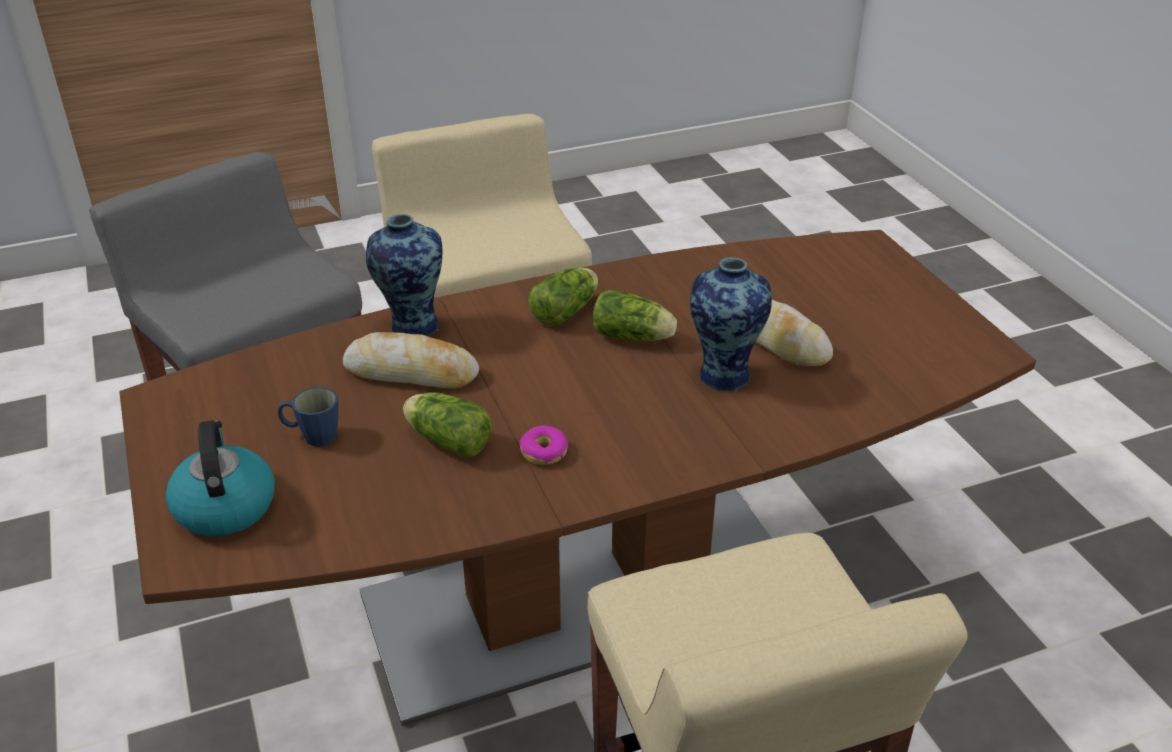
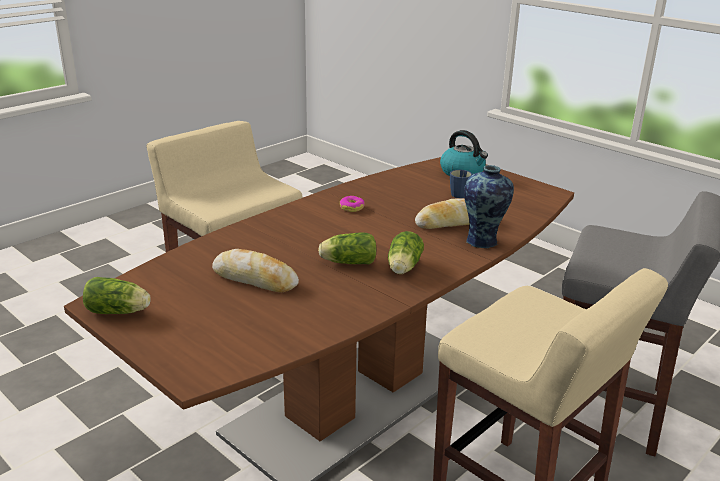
camera: 155 degrees right, 10 degrees down
(446, 440) = (401, 203): lettuce -> lettuce (119, 312)
(724, 374) = (279, 255): vase -> none

